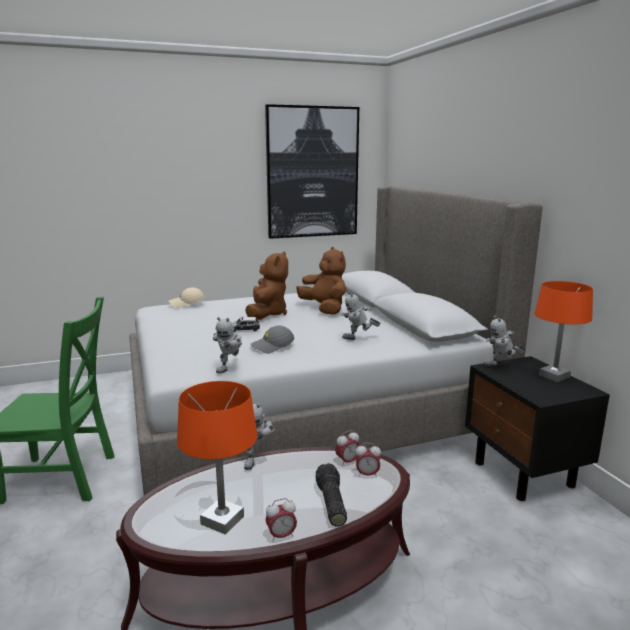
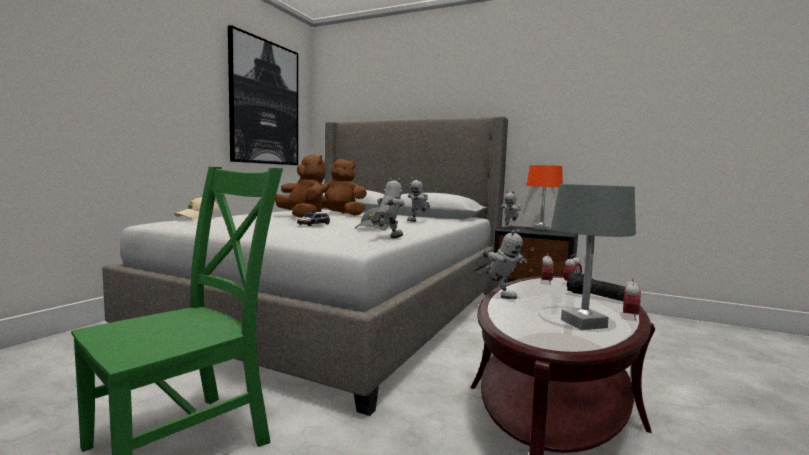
camera: 45 degrees left, 10 degrees down
(222, 520) = (583, 323): orange table lamp -> grey table lamp
(230, 369) = (387, 238): toy robot -> toy robot turned 120 degrees counterclockwise

